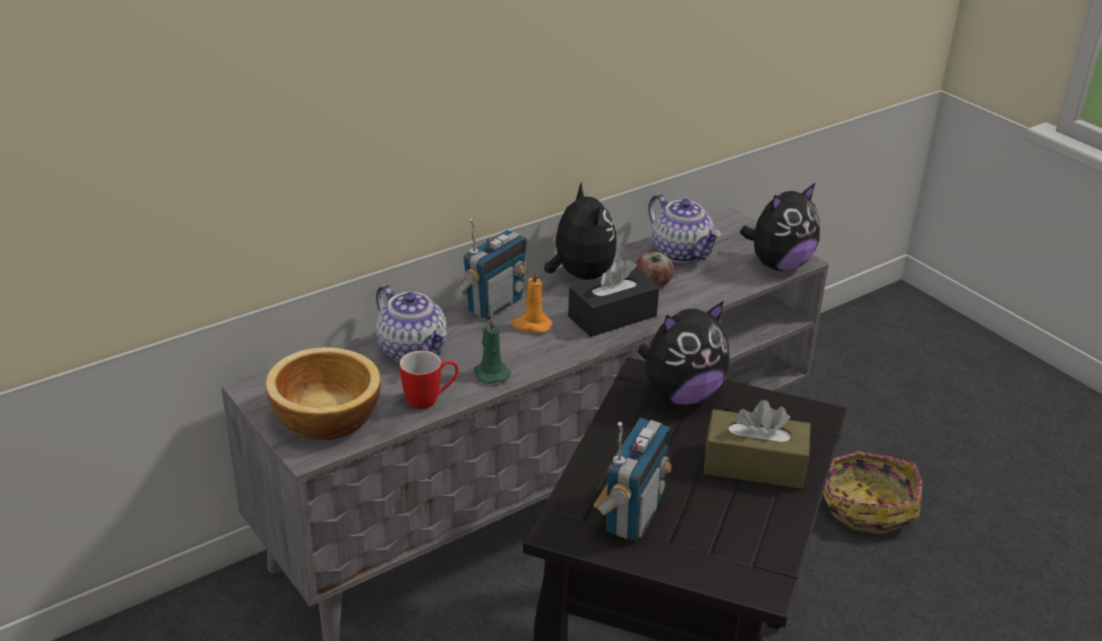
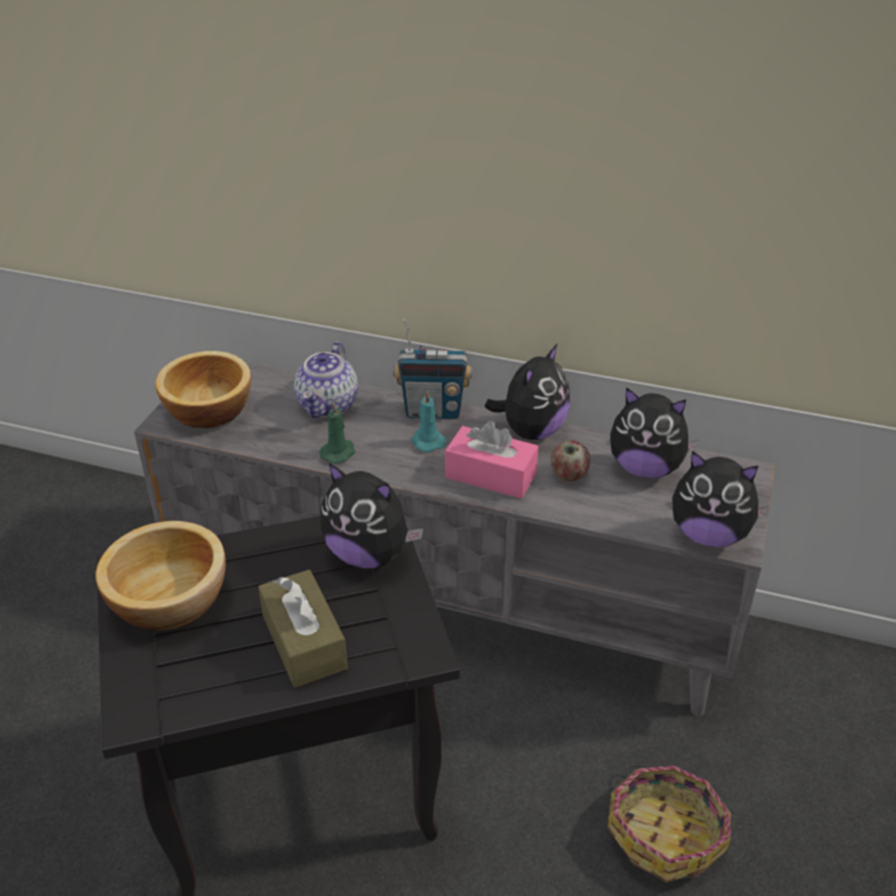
camera: 55 degrees right, 5 degrees up
(430, 400) = (274, 442): mug -> none
(531, 325) = (427, 441): orange candle -> turquoise candle
(612, 316) = (491, 475): black tissue box -> pink tissue box
(632, 516) = (171, 598): radio -> bowl
(682, 252) = (645, 468): teapot -> plush toy

